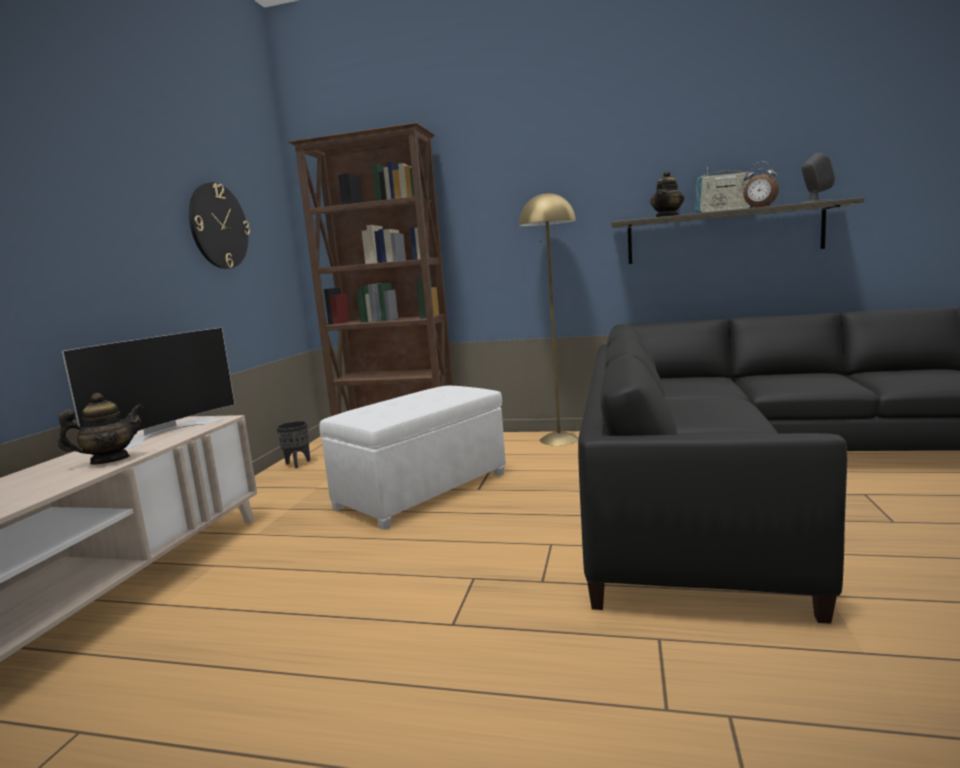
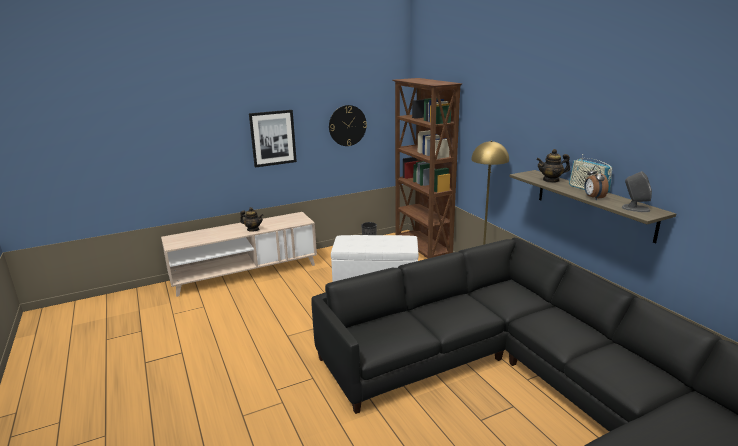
camera: 50 degrees right, 10 degrees up
(82, 228) = (273, 138): none -> picture
(163, 431) = (285, 220): television -> none

